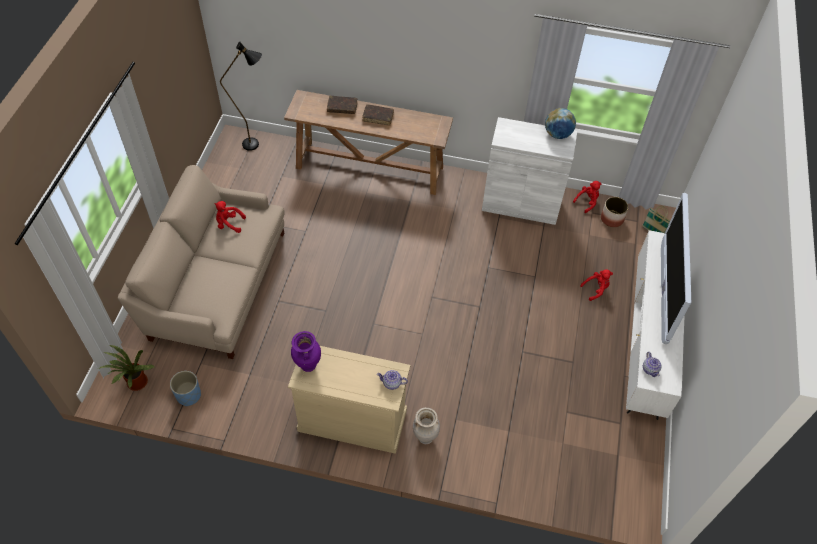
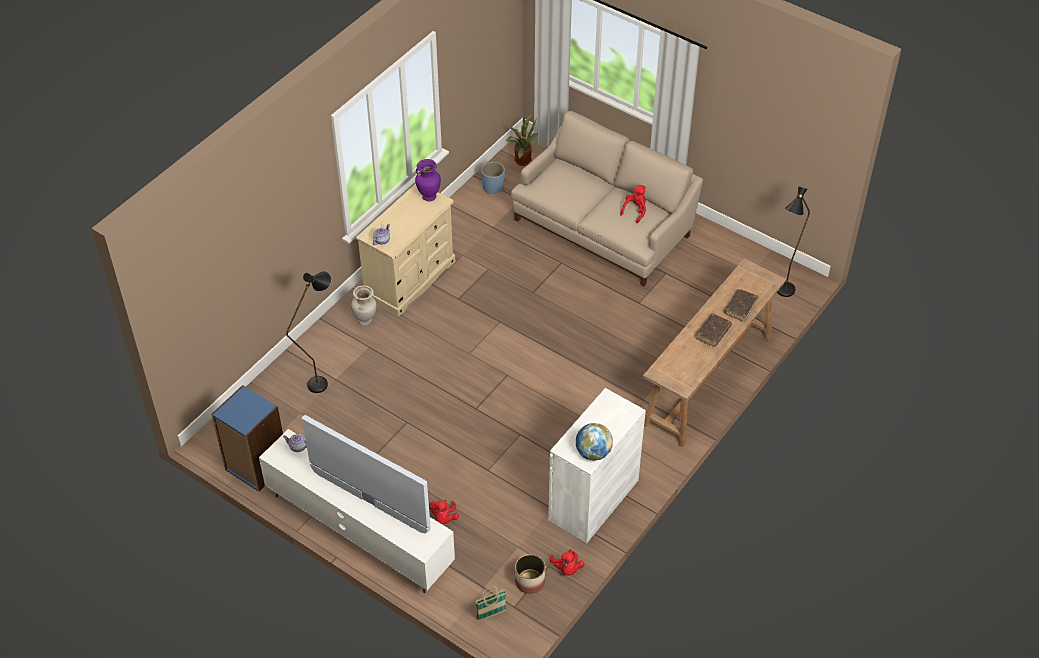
camera: 115 degrees right, 5 degrees down
(516, 441) = (323, 380): none -> black floor lamp
(640, 451) = (256, 466): none -> blue bookcase

